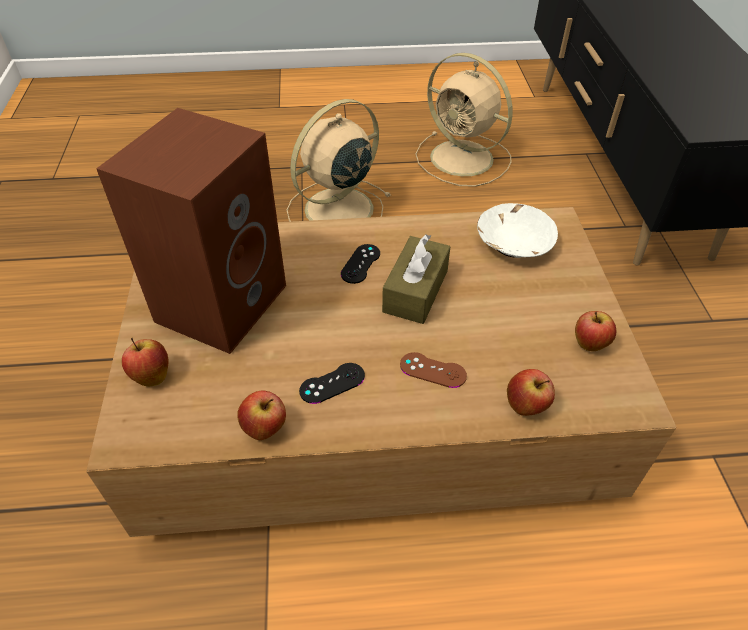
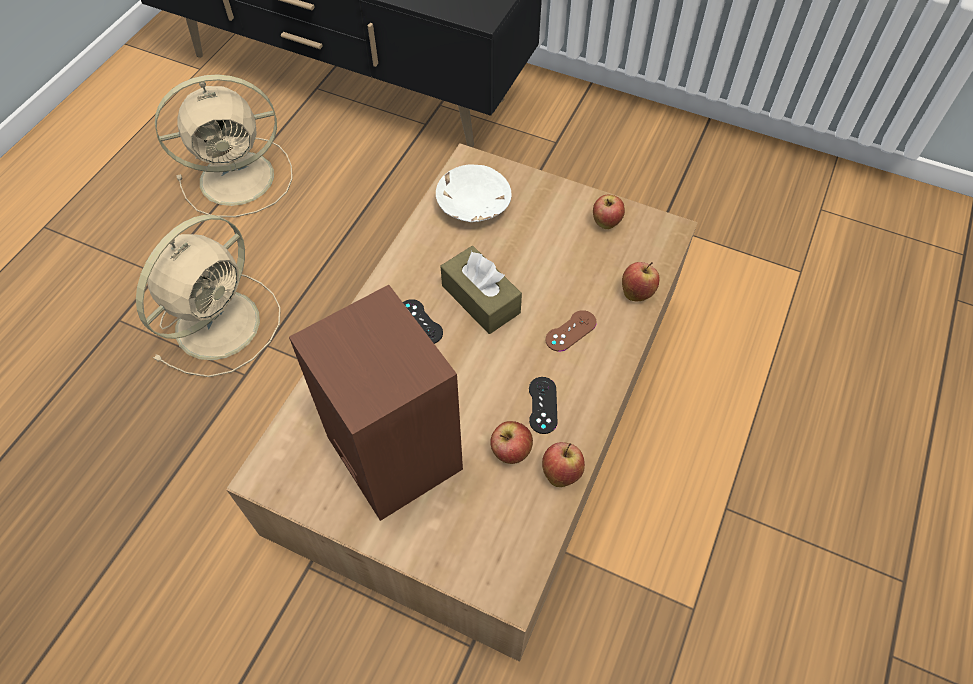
camera: 60 degrees left, 10 degrees up
(151, 376) = (449, 543): apple -> apple (510, 452)
(336, 210) = (220, 322): beige fan -> beige fan turned 135 degrees counterclockwise

